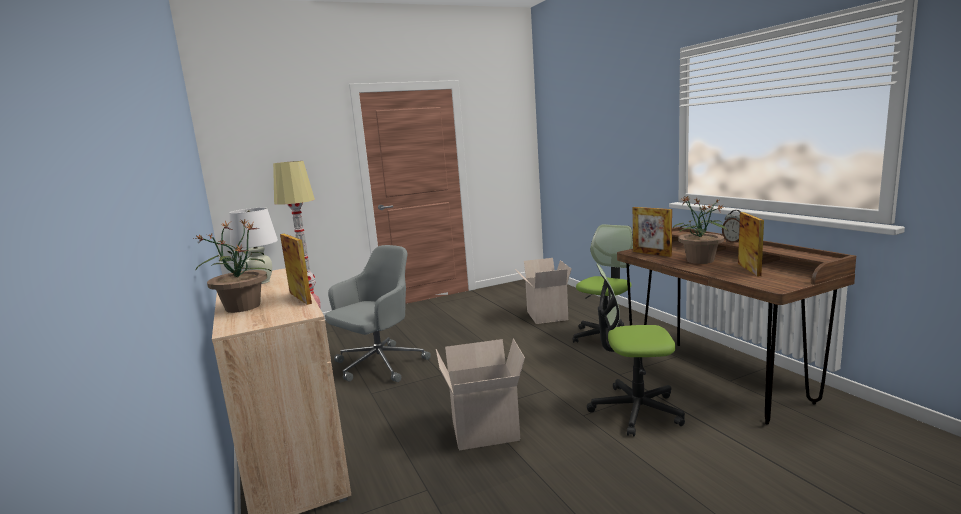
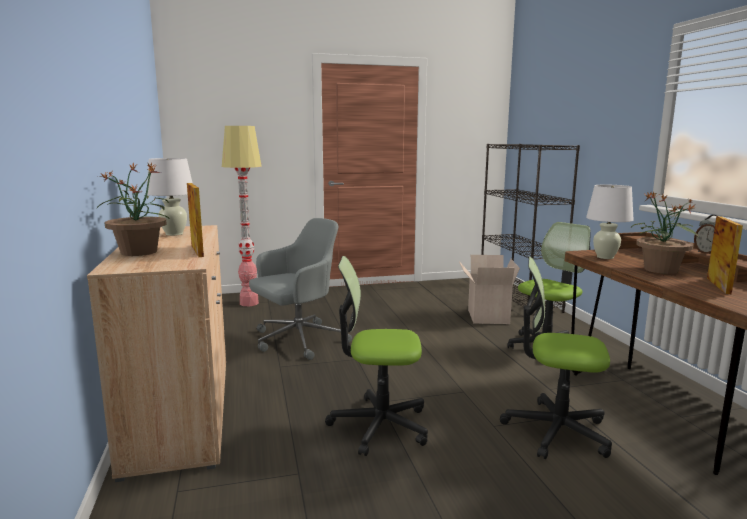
camera: 10 degrees right, 0 degrees up
(484, 432) = (379, 425): cardboard box -> office chair
(569, 294) = (519, 298): none -> black bookcase
(651, 254) = (605, 257): picture frame -> white table lamp

